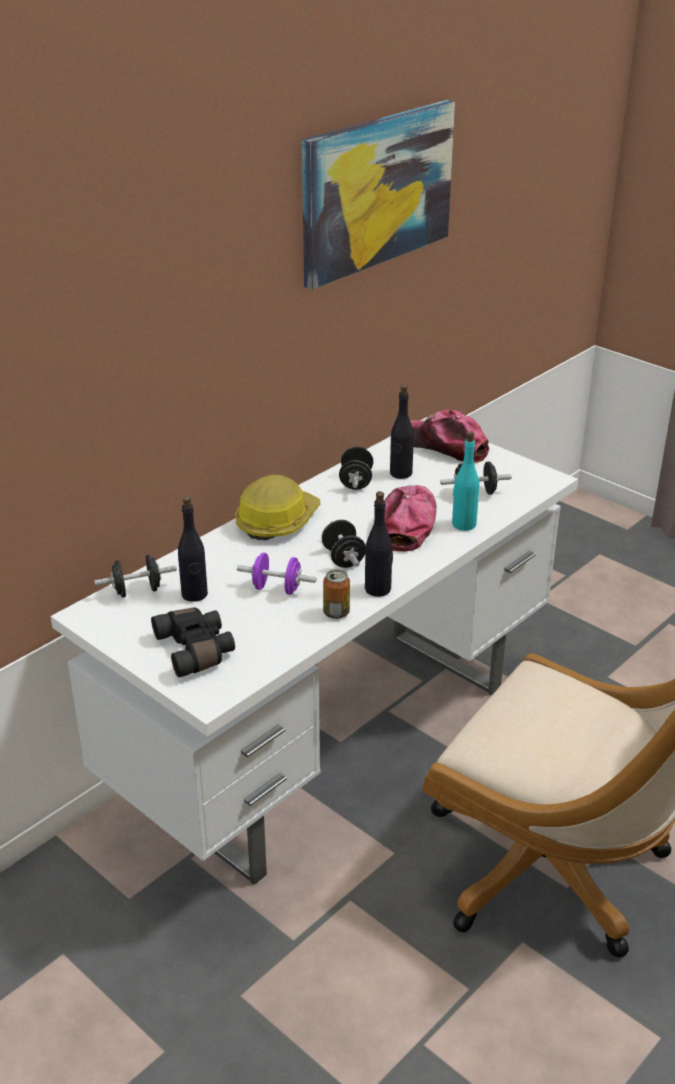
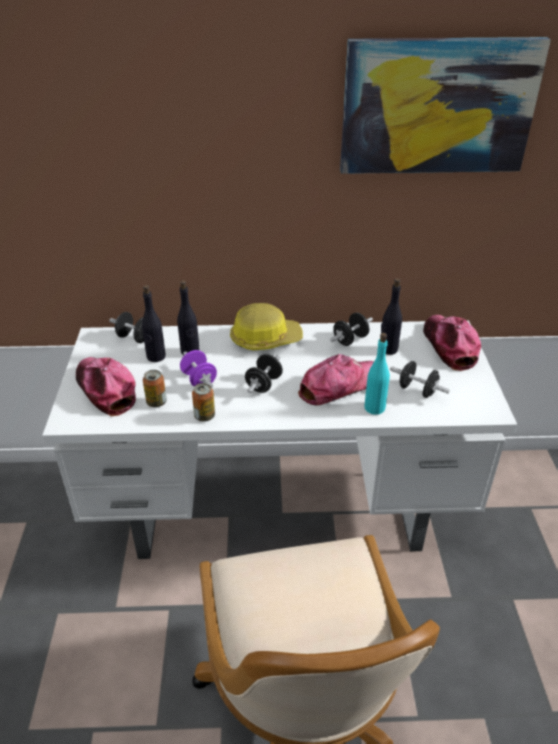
camera: 45 degrees right, 5 degrees up
(197, 650) = (105, 389): black binoculars -> cap
(270, 629) = (156, 402): none -> can
(378, 589) = (251, 417): black bottle -> black bottle (190, 351)

